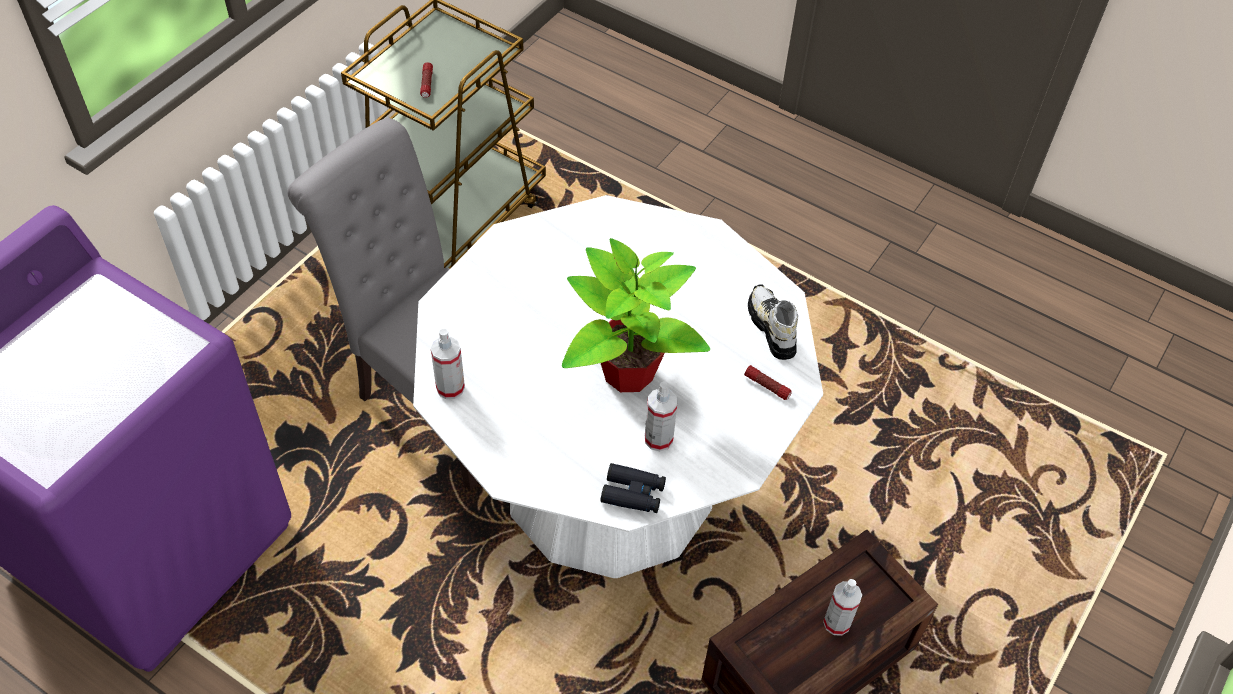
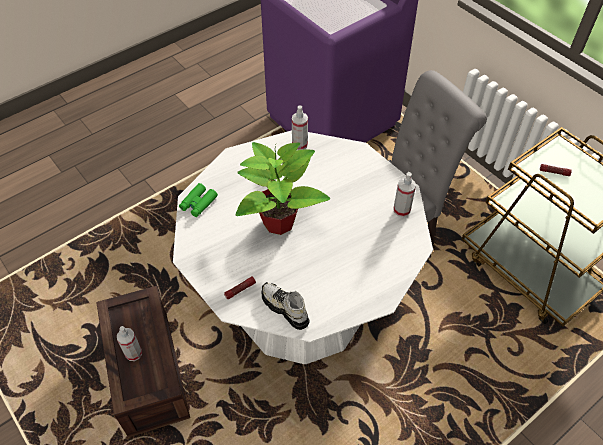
camera: 110 degrees right, 0 degrees up
(633, 493) = (198, 203): black binoculars -> green binoculars
(658, 439) = (227, 224): spray bottle -> spray bottle (401, 210)
(771, 328) = (285, 309): shoe -> shoe turned 135 degrees counterclockwise

